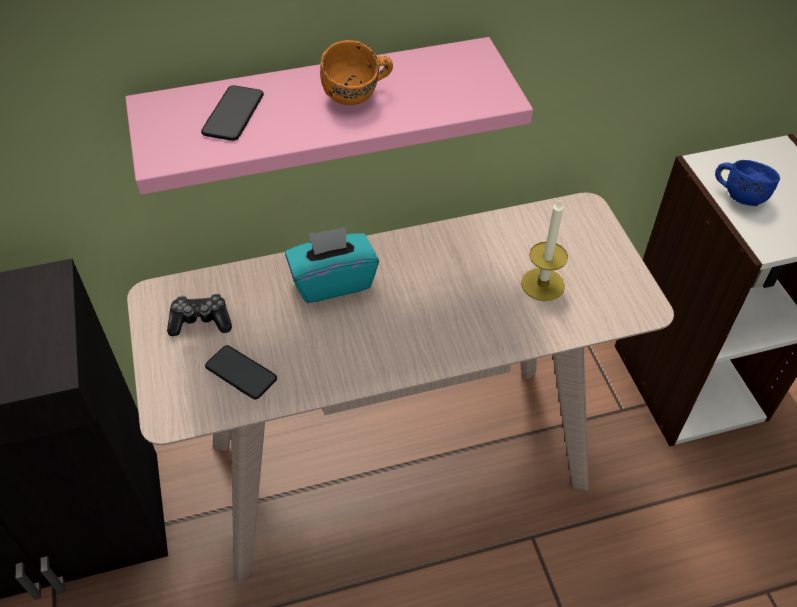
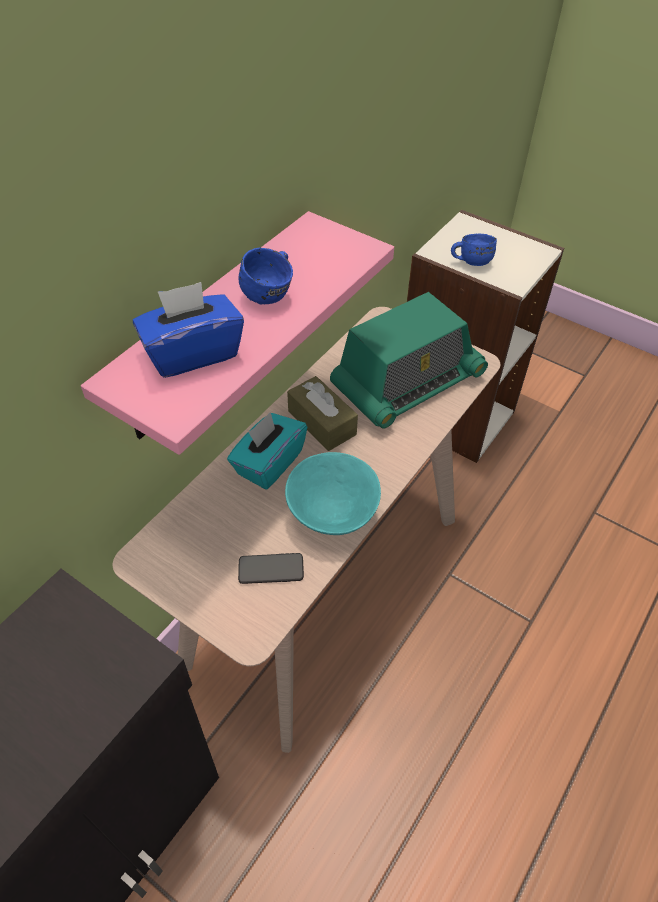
camera: 40 degrees left, 0 degrees up
(201, 321) = (199, 553): game controller -> none
(233, 114) = (193, 353): phone -> blue tissue box
(340, 362) = (332, 514): none -> turquoise bowl
(359, 97) = (272, 294): orange mug -> blue mug
(418, 273) = (322, 423): none -> brown tissue box
(542, 284) = (407, 382): candle -> radio

